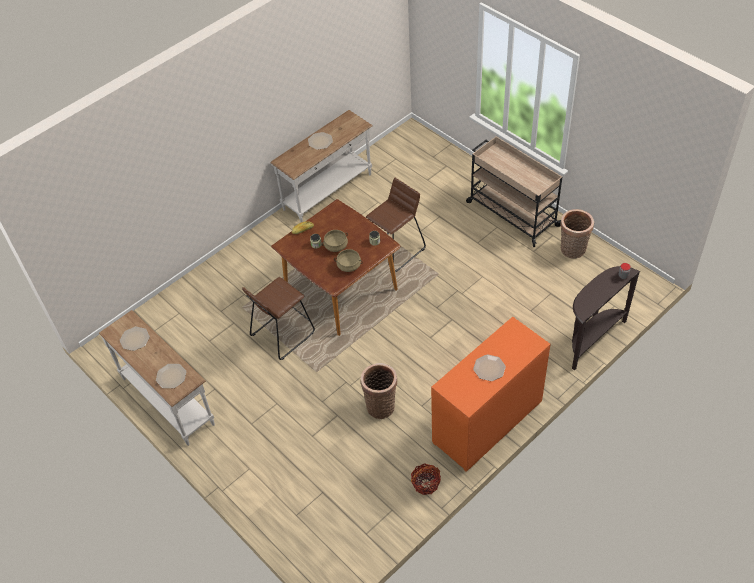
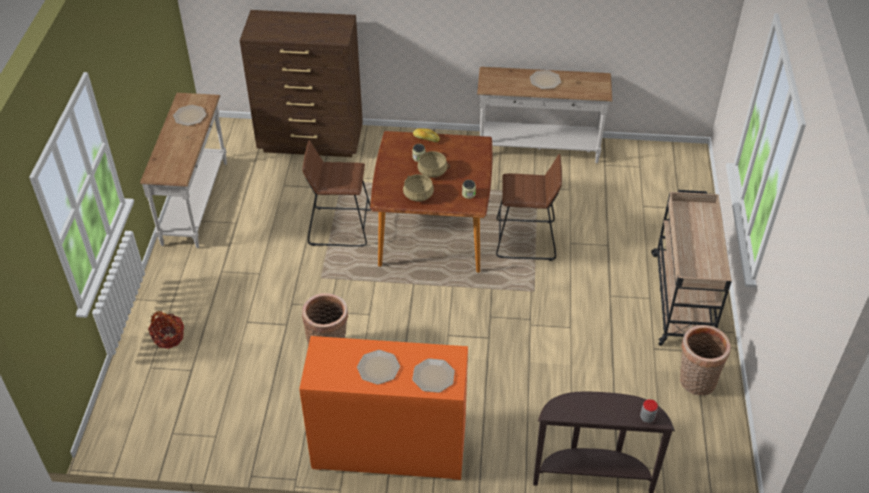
camera: 45 degrees right, 5 degrees down
(171, 376) = (171, 162): plate -> plate (434, 376)
(185, 300) = (311, 141): none -> brown dresser
(426, 483) = (269, 444): basket -> basket (169, 337)

